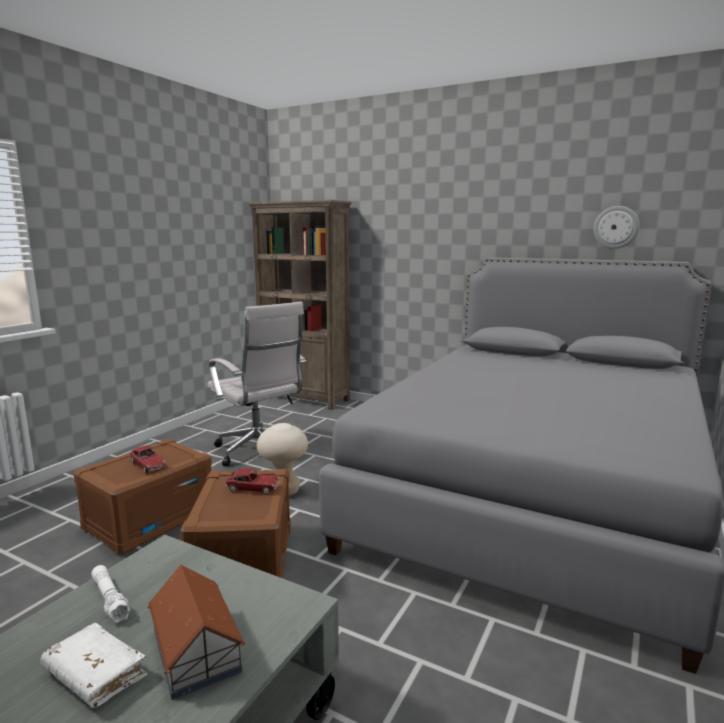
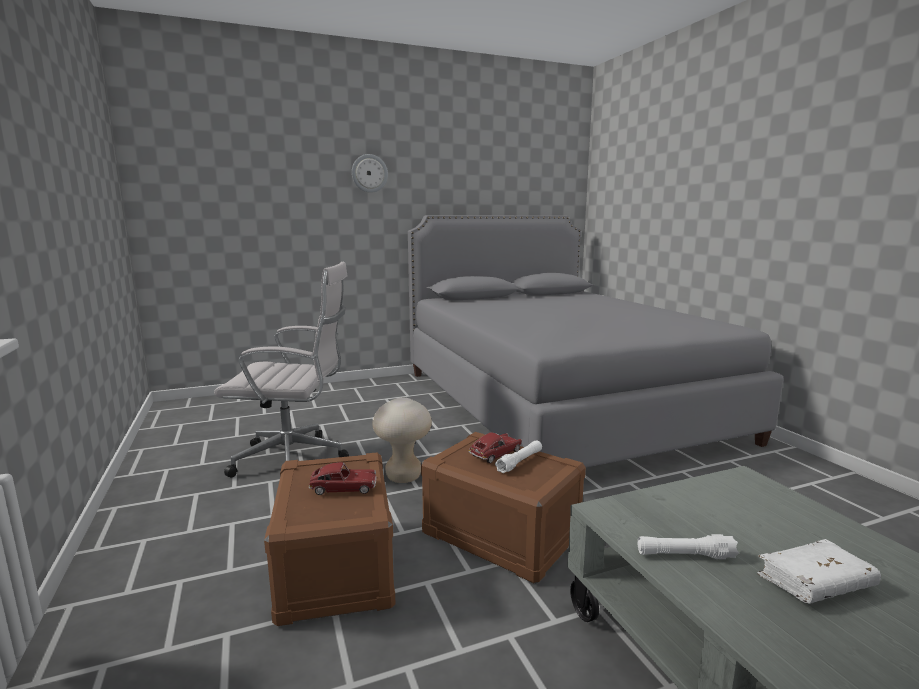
camera: 50 degrees left, 0 degrees up
(196, 649) = (790, 530): toy house -> none
(247, 500) = (519, 462): none -> white flashlight
(305, 398) = (220, 402): brown bookcase -> none
(616, 227) = (517, 189): wall clock -> wall clock (369, 173)

